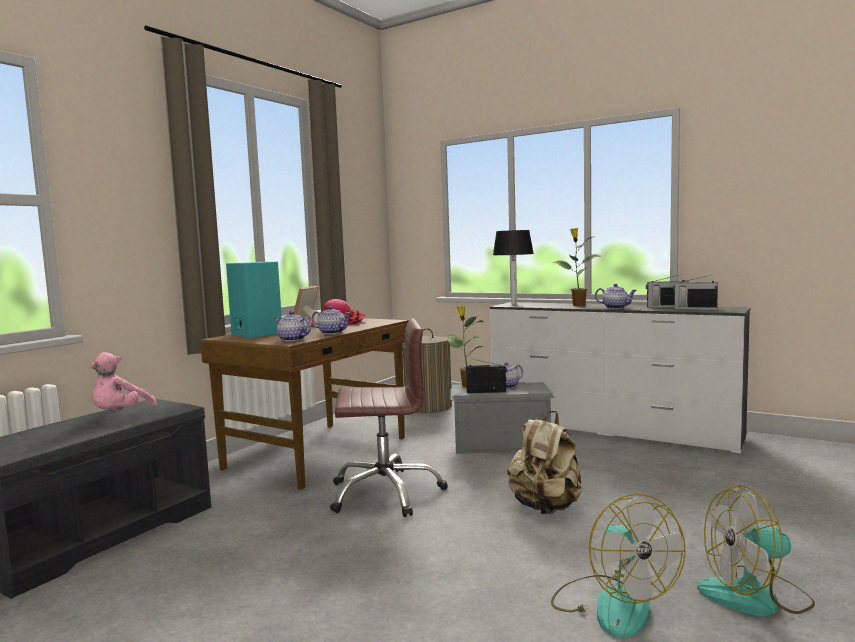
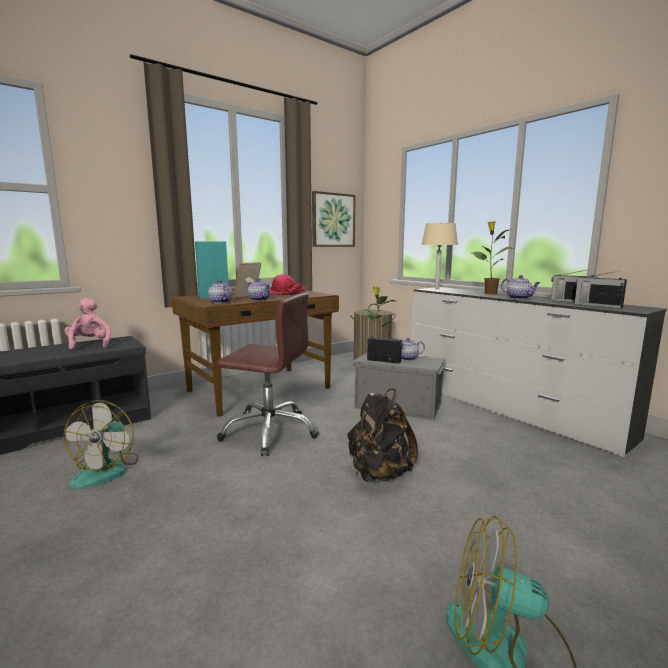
camera: 20 degrees right, 5 degrees up
(120, 415) = (90, 345): pink plush toy -> pink plush toy turned 120 degrees clockwise
(358, 227) = (333, 220): none -> picture
(514, 304) = (437, 289): black table lamp -> beige table lamp
(546, 508) = (379, 474): beige backpack -> black backpack
(612, 604) = (344, 600): fan -> fan (107, 470)

